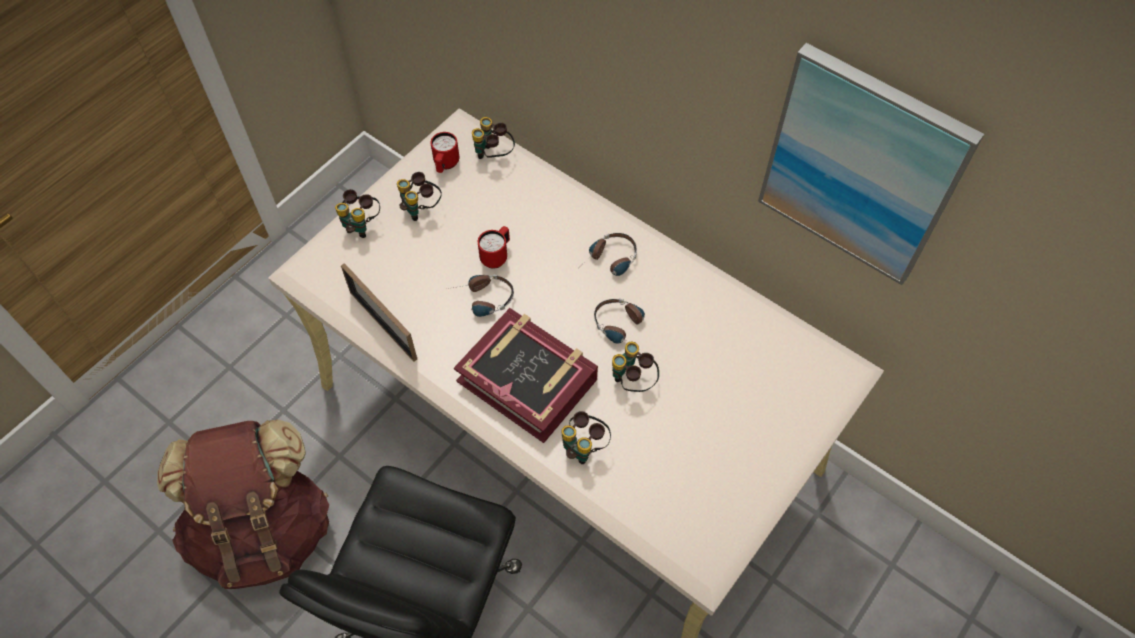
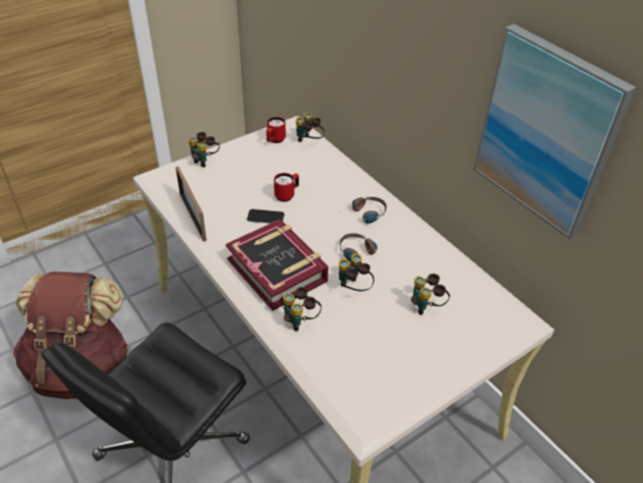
camera: 15 degrees right, 15 degrees down
(422, 209) = (248, 160): binoculars -> binoculars (427, 306)
(481, 300) = (265, 217): headphones -> phone

